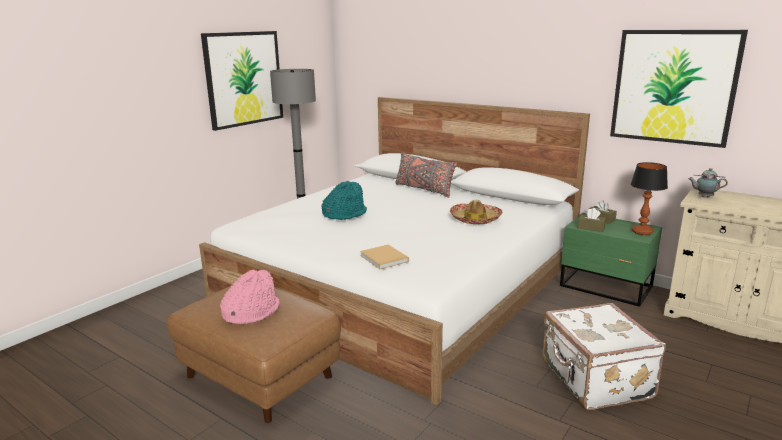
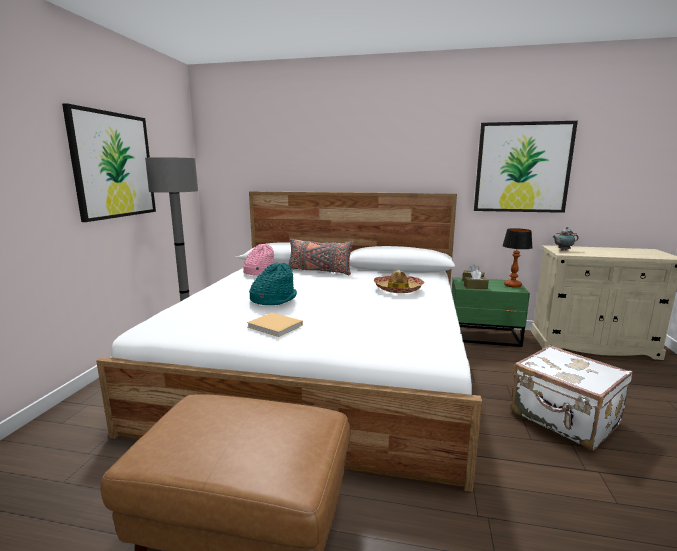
camera: 25 degrees left, 5 degrees down
(251, 312) = (243, 438): pink hat -> pink hat (260, 272)
(384, 259) = (368, 337): beige book -> beige book (276, 326)

